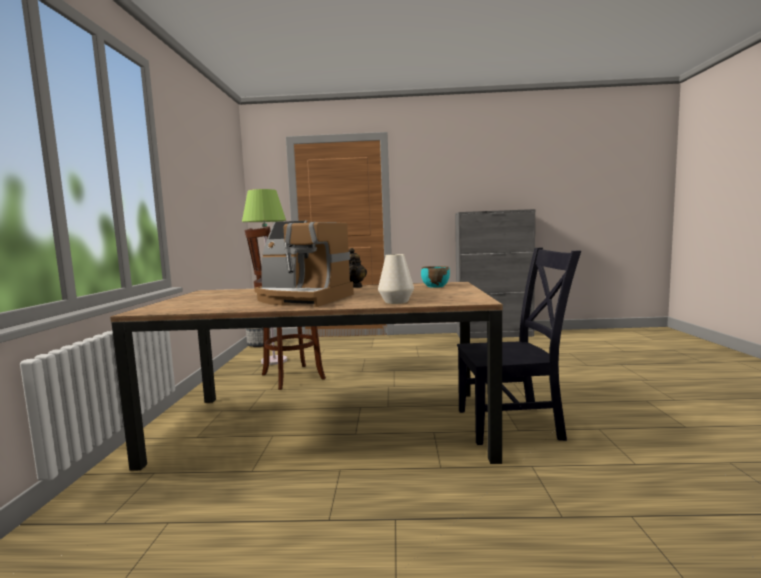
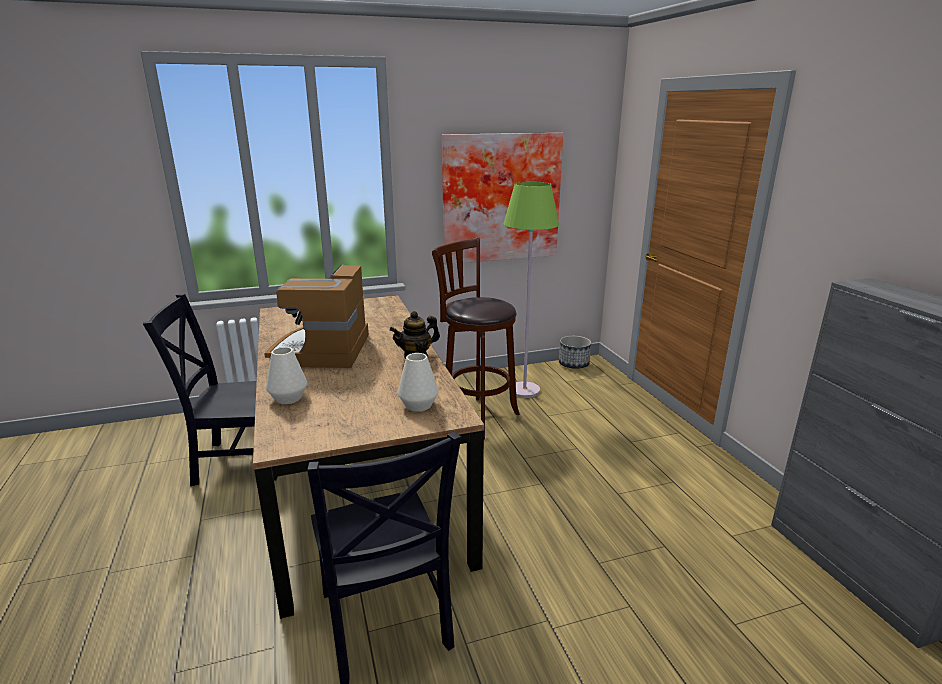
camera: 70 degrees right, 15 degrees up
(211, 209) = (500, 198): none -> picture
(219, 496) = (238, 461): none -> black chair
(435, 286) = (418, 405): turquoise bowl -> white vase

